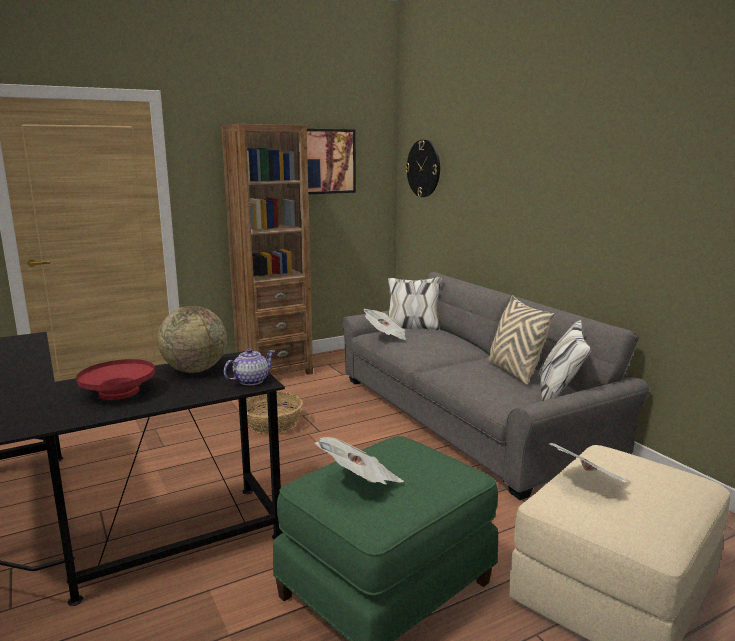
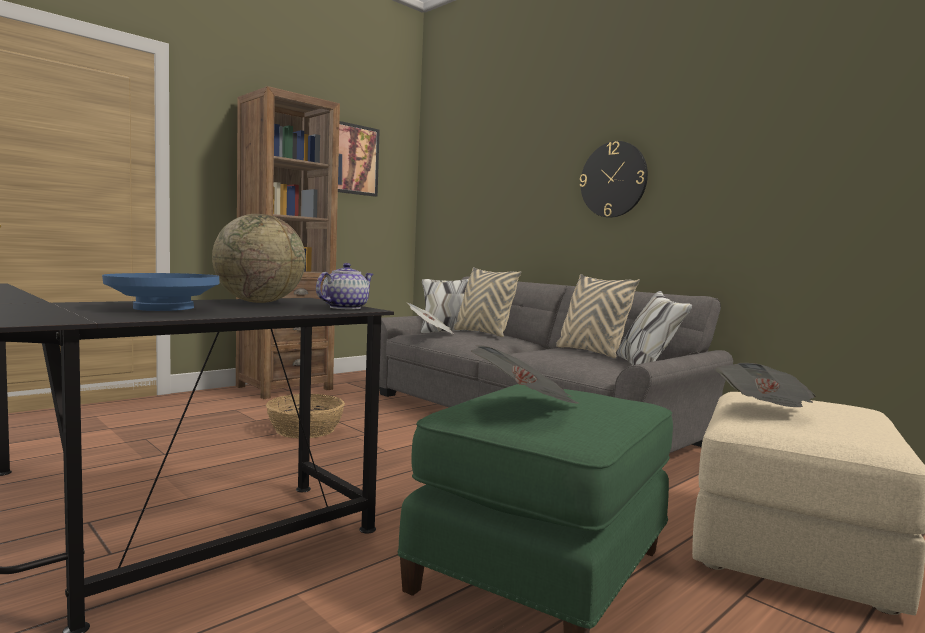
camera: 15 degrees left, 10 degrees down
(118, 392) = (163, 308): red bowl -> blue bowl
(423, 168) = (451, 173): wall clock -> wall clock (613, 179)
(434, 336) = (483, 333): none -> beige pillow

